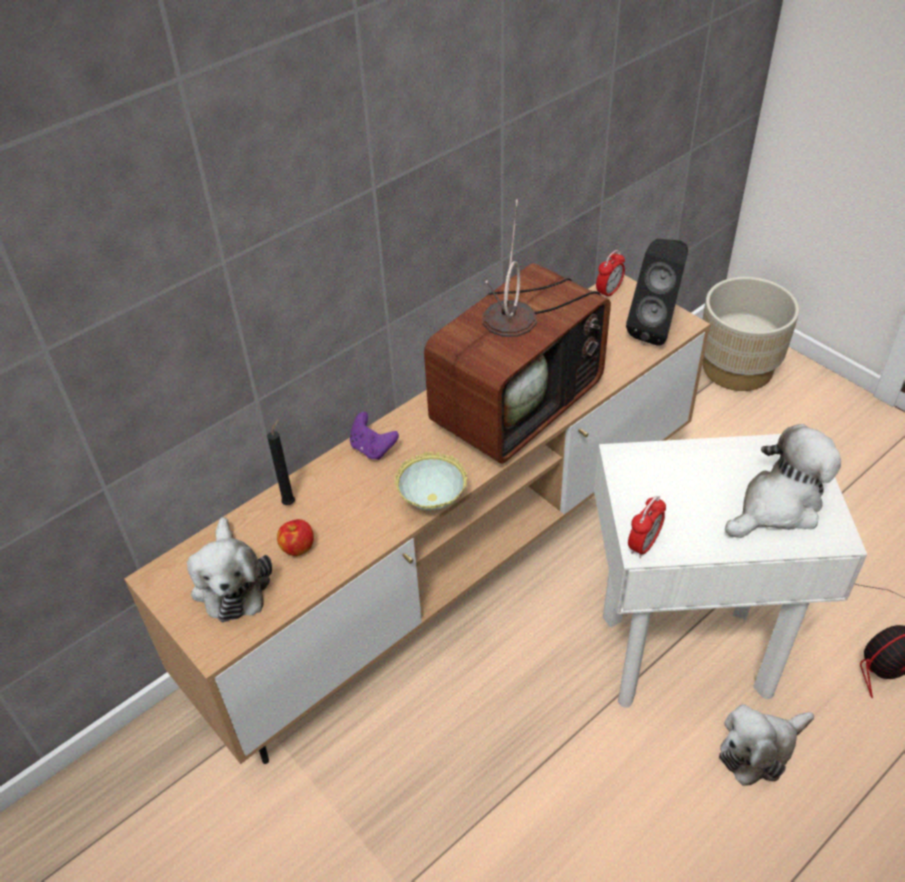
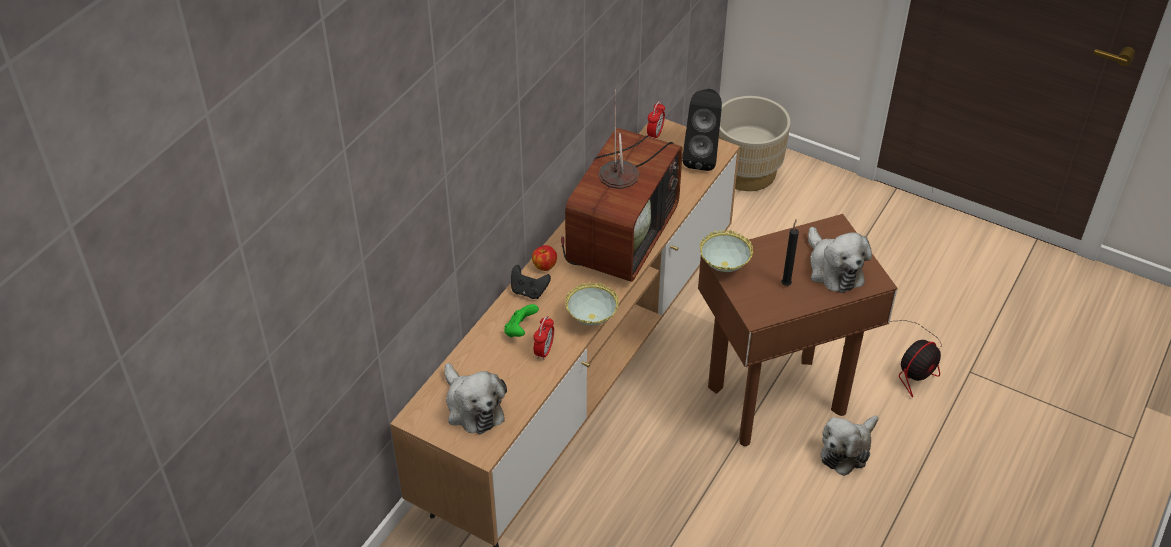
camera: 20 degrees left, 0 degrees up
(290, 502) = (486, 343): black candle -> black candle (786, 284)
(297, 548) = (508, 373): apple -> apple (544, 266)
(339, 495) = (520, 330): none -> green game controller
(372, 448) = (529, 291): purple game controller -> black game controller
(621, 472) = (724, 269): none -> bowl
(643, 545) = (756, 313): alarm clock -> alarm clock (544, 351)
(686, 655) = (777, 400): white side table -> brown side table
(778, 505) = (833, 269): plush toy -> plush toy turned 120 degrees clockwise

